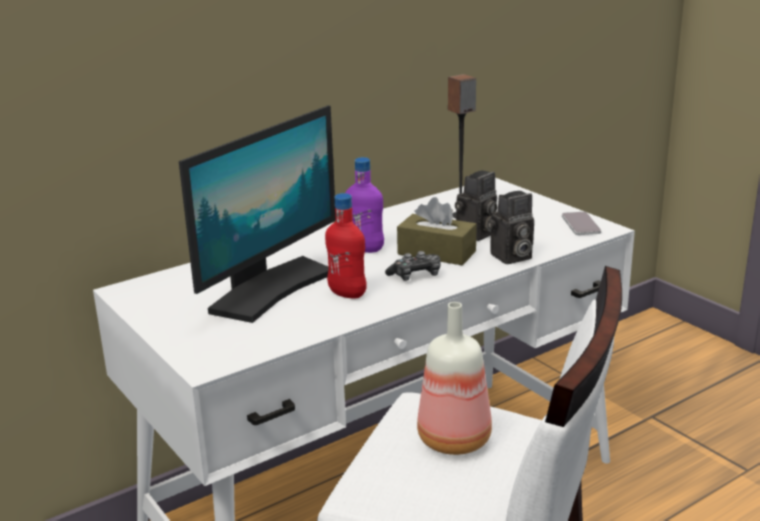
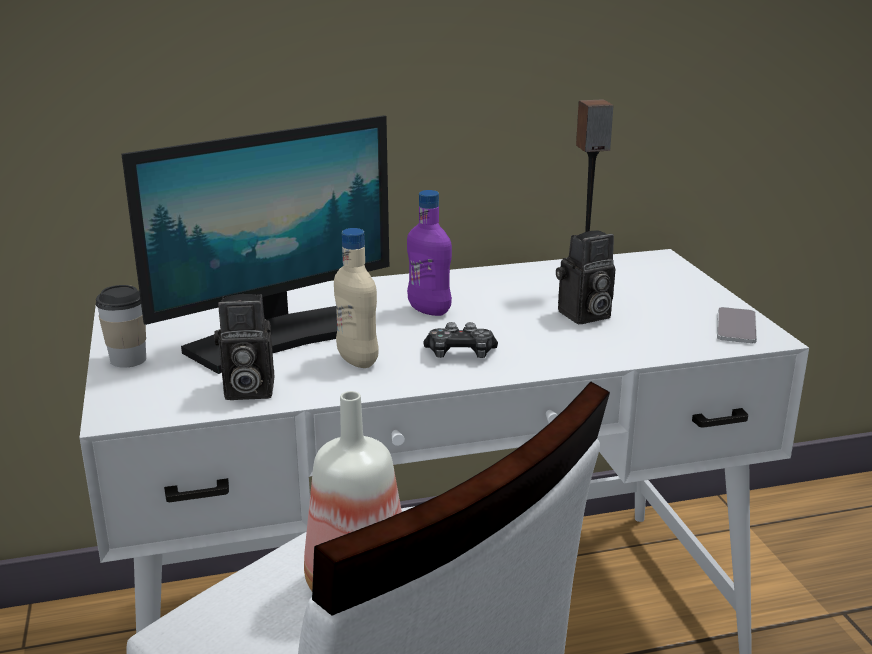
camera: 20 degrees right, 0 degrees up
(170, 326) = (128, 359): none -> cup
(347, 294) = (357, 360): red bottle -> beige bottle
(436, 253) = (512, 330): brown tissue box -> none
(510, 257) = (602, 353): camera -> camera (246, 391)

